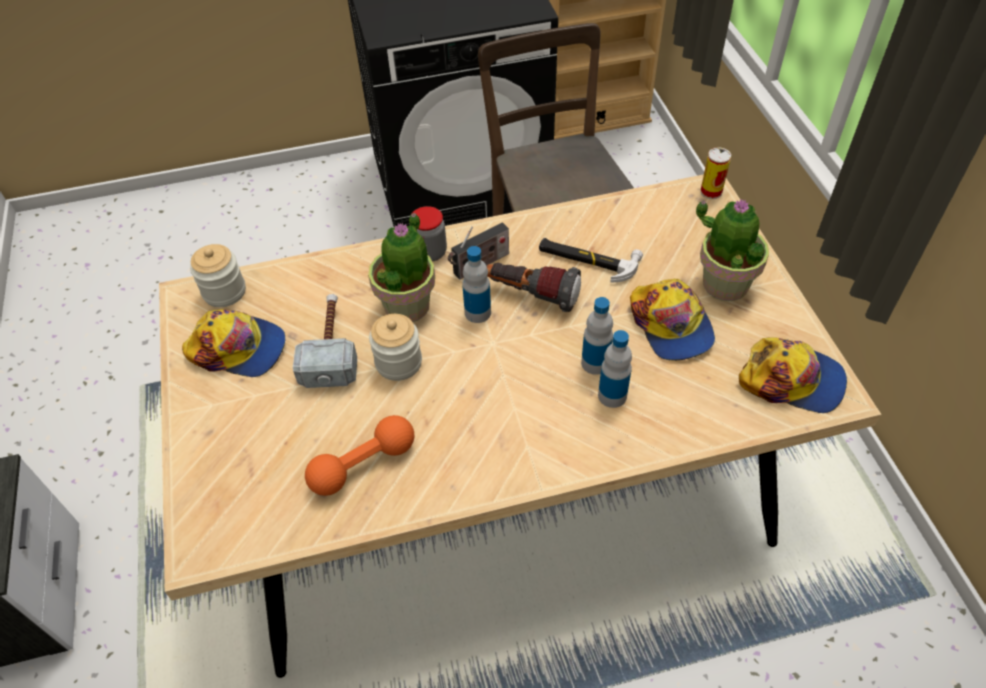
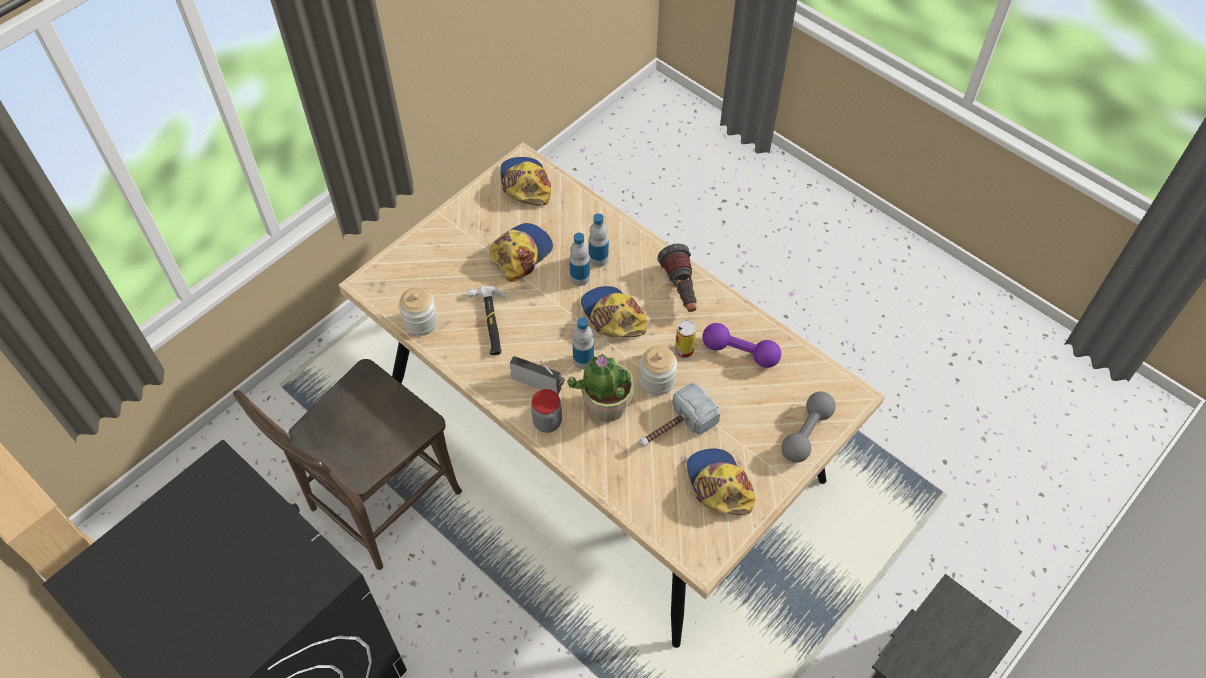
camera: 125 degrees left, 5 degrees up
(208, 464) = (806, 433): none -> grey dumbbell
(224, 292) = (680, 535): jar -> jar (420, 322)
(363, 465) = (740, 352): orange dumbbell -> purple dumbbell
(516, 366) = (612, 316): none -> cap
(531, 295) = (546, 338): flashlight -> flashlight (681, 290)
(711, 191) = (369, 281): can -> can (684, 350)
(725, 283) = (463, 240): potted plant -> none

